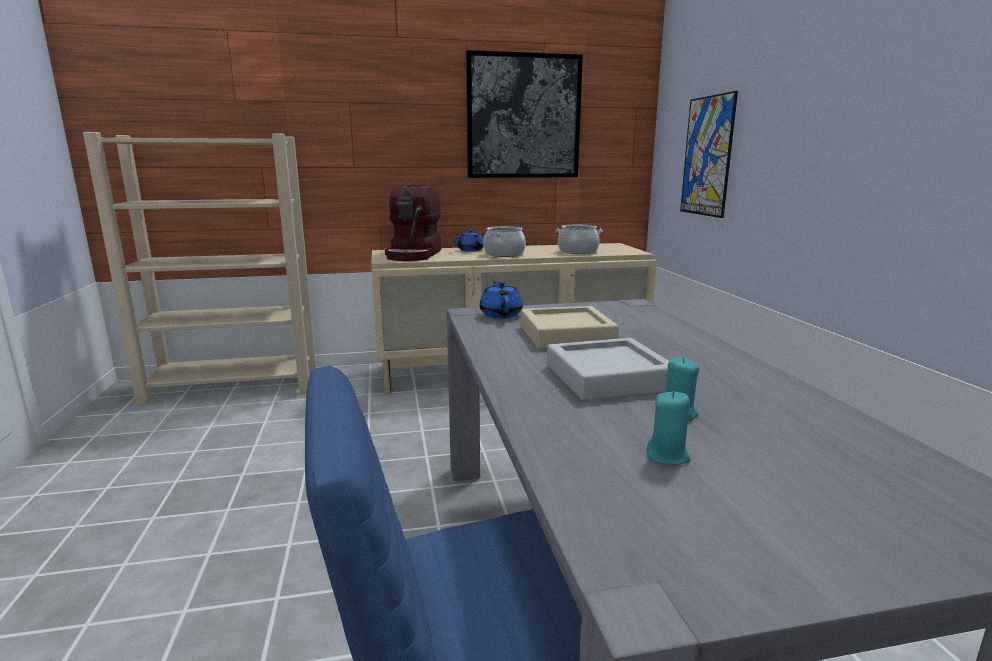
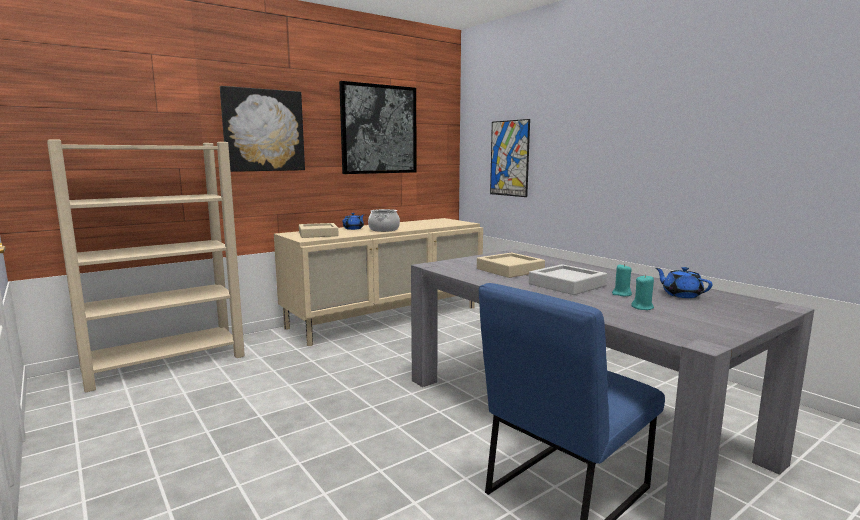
camera: 25 degrees left, 5 degrees down
(361, 120) = (263, 130): none -> picture
(414, 255) = (318, 234): coffee machine -> beige tray
(501, 314) = (452, 264): blue teapot -> blue teapot (681, 295)
(578, 251) = (430, 225): cooking pot -> none

